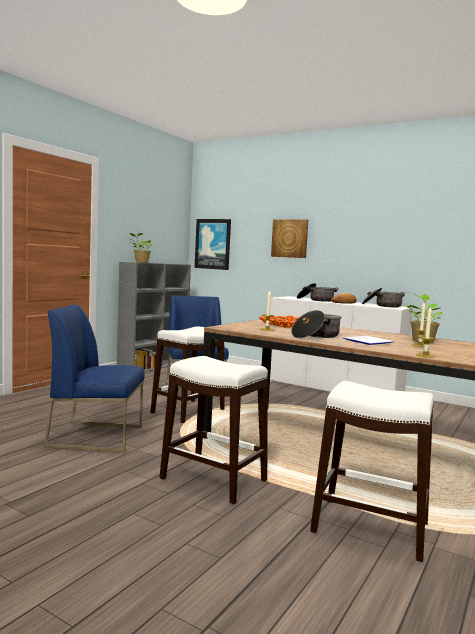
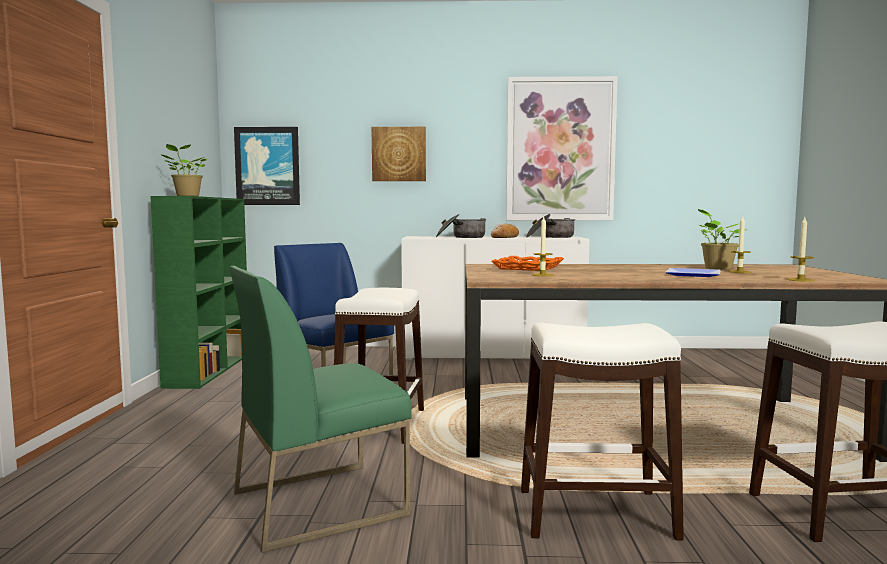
camera: 30 degrees left, 0 degrees up
(97, 436) = (319, 502): blue chair -> green chair
(154, 366) = (210, 369): grey bookcase -> green bookcase
(315, 336) = (621, 275): cooking pot -> none
(405, 238) = (560, 149): none -> picture

